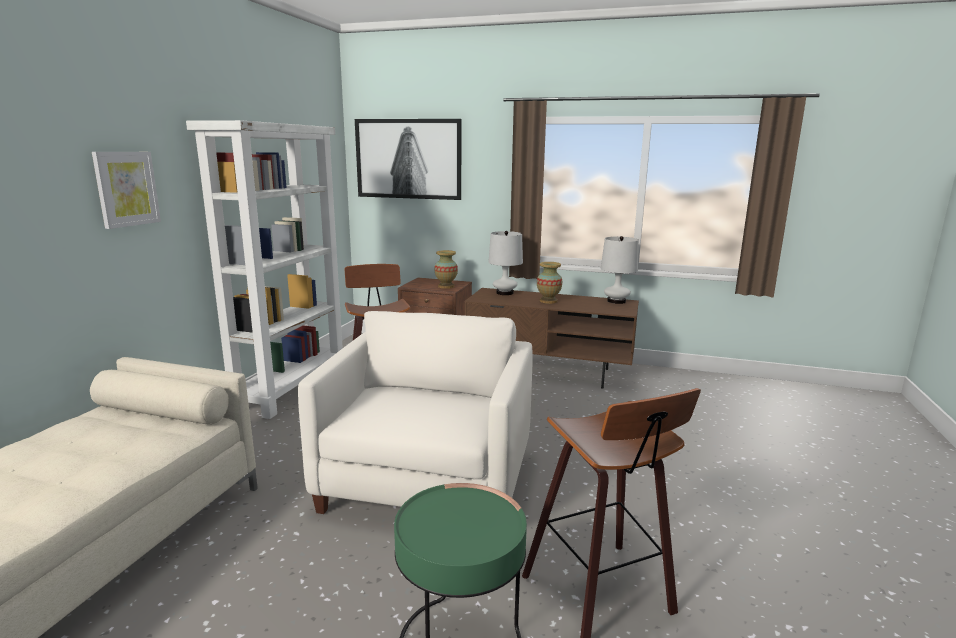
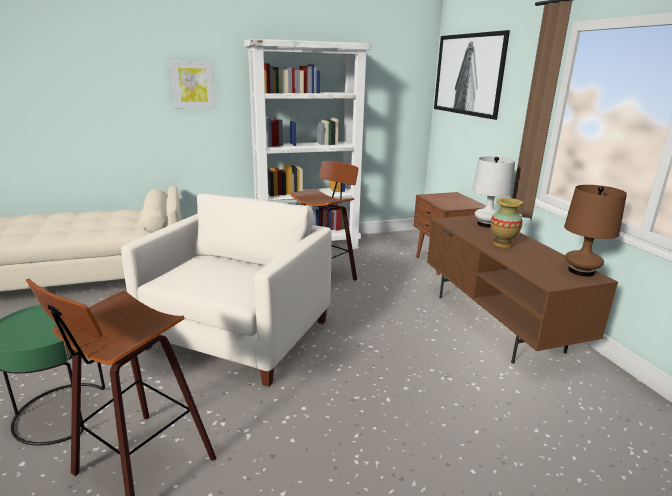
camera: 55 degrees right, 5 degrees up
(427, 481) = (238, 334): white armchair -> white armchair turned 45 degrees counterclockwise
(446, 286) = (453, 204): vase -> none
(616, 301) = (581, 271): white table lamp -> brown table lamp

